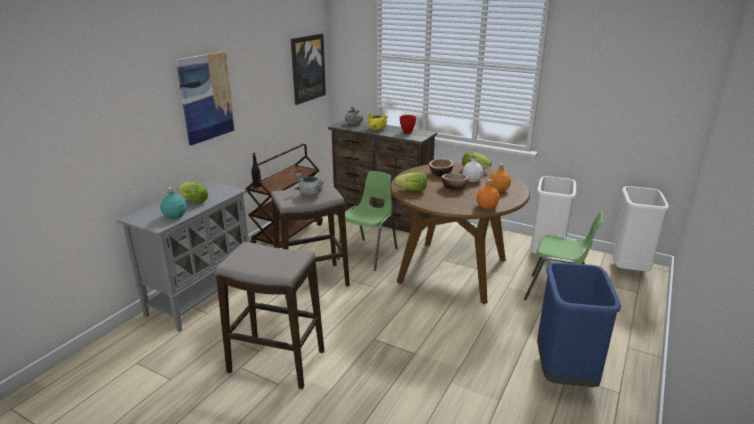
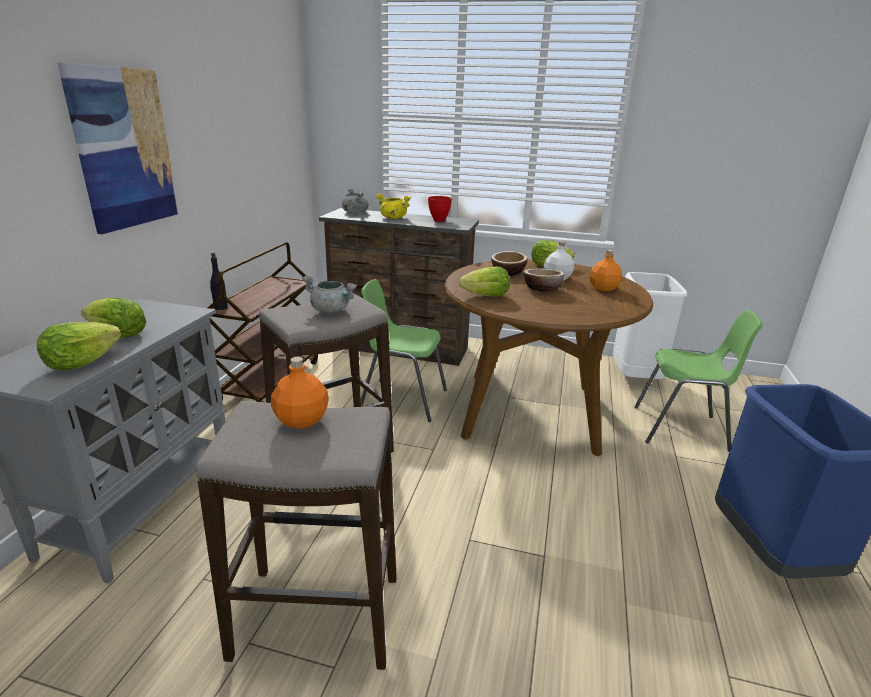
camera: 15 degrees left, 0 degrees up
(175, 216) = (81, 363): turquoise bottle -> lettuce
(307, 68) = (280, 130): picture -> none
(369, 254) = (402, 399): green chair -> green chair turned 90 degrees counterclockwise
(487, 206) = (610, 311): orange bottle -> orange bottle (302, 420)
(628, 269) = (738, 386): white trash can -> none

